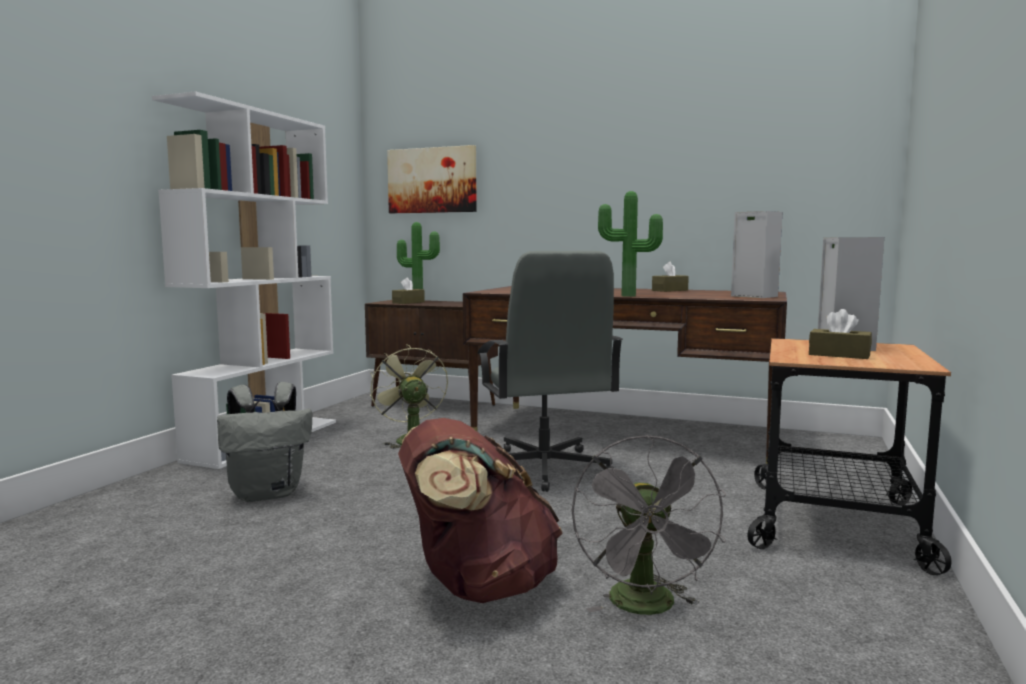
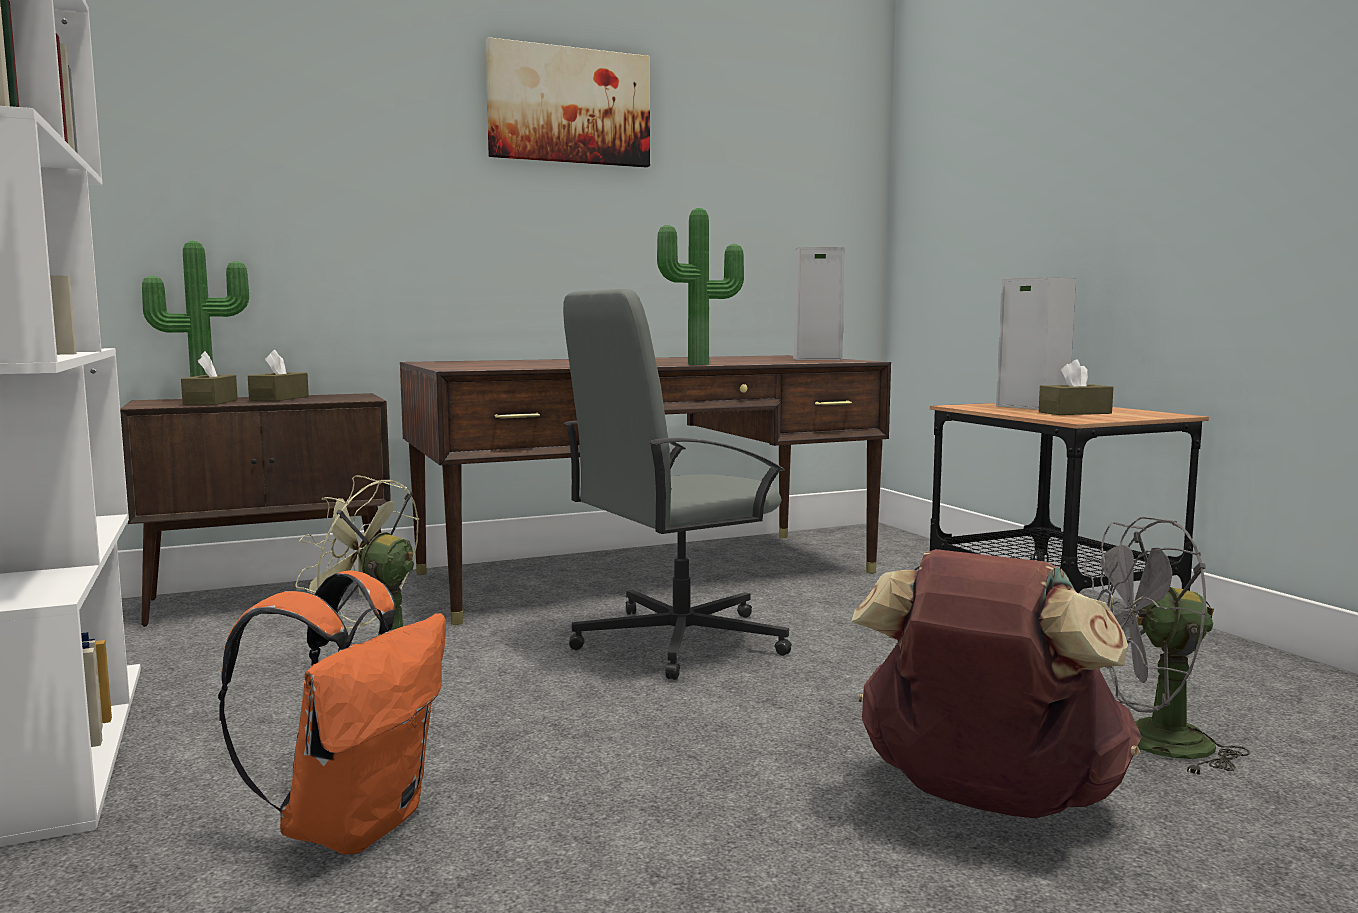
camera: 45 degrees left, 0 degrees up
(268, 493) = (353, 825): grey backpack -> orange backpack
(432, 180) = (211, 160): picture -> picture (569, 106)
(543, 469) = (676, 641): grey office chair -> grey office chair turned 120 degrees clockwise
(647, 608) = (1148, 744): grey fan -> grey fan turned 135 degrees clockwise
(670, 290) = (673, 358): brown tissue box -> brown tissue box (279, 398)

